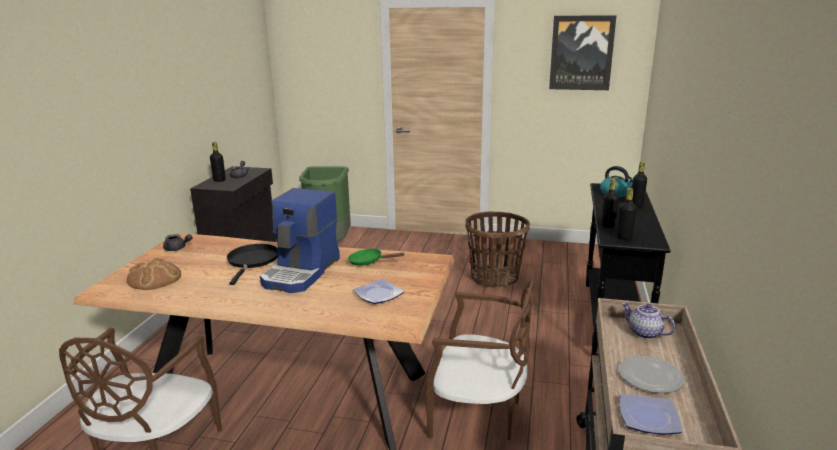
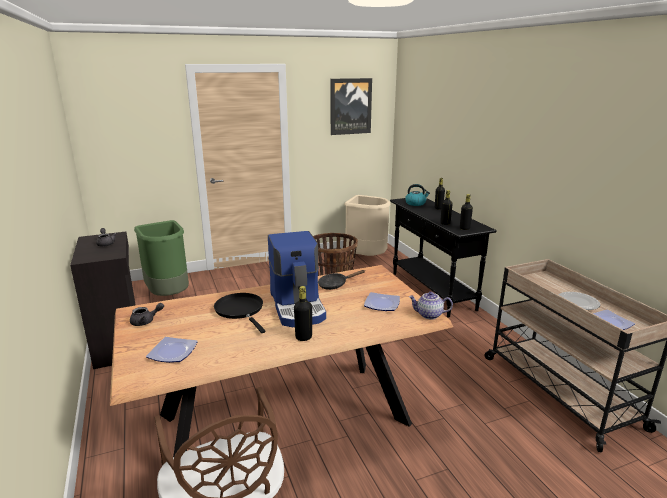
camera: 35 degrees left, 0 degrees up
(155, 278) = (172, 352): bread -> plate
(219, 180) = (91, 251): black bottle -> black bottle (303, 337)
(369, 262) = (335, 285): green frying pan -> black frying pan
(478, 414) = (429, 377): brown chair -> none
(575, 257) = (366, 257): none -> beige trash can
(644, 333) = (540, 281): teapot -> teapot (429, 315)

